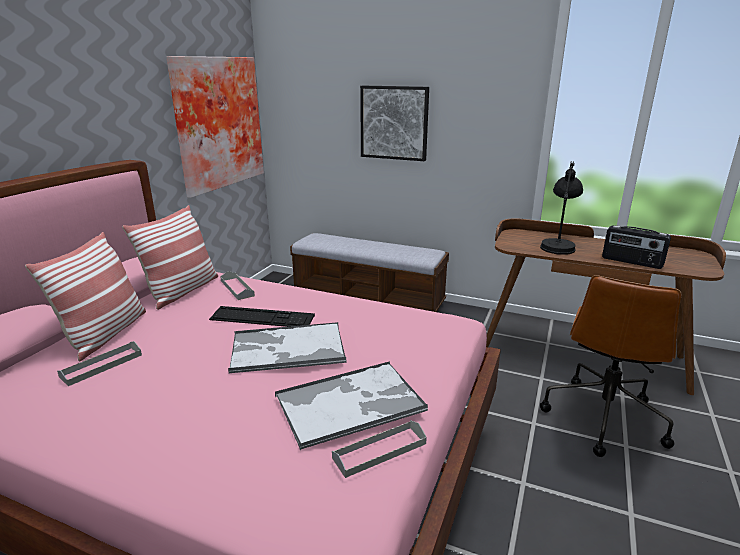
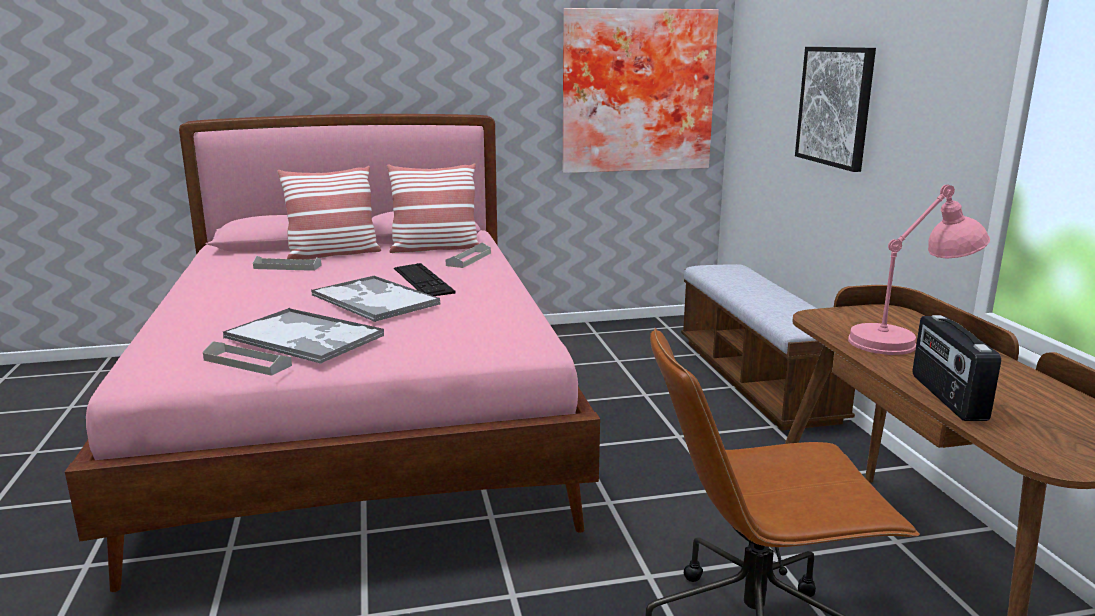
camera: 55 degrees right, 5 degrees down
(558, 244) = (908, 341): black table lamp -> pink table lamp

